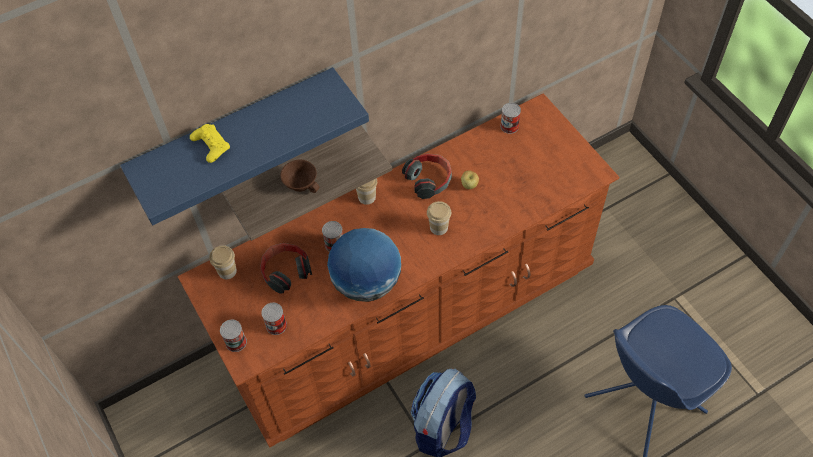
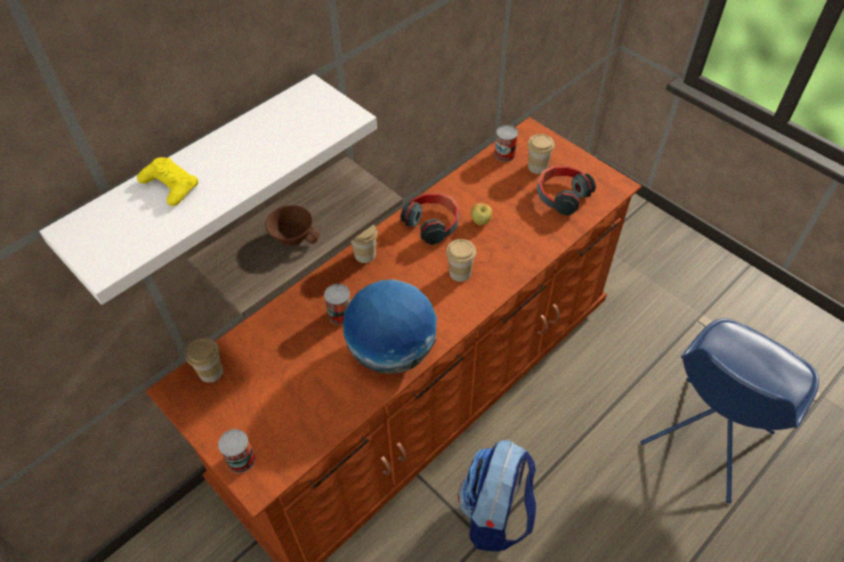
camera: 15 degrees left, 5 degrees down
(235, 134) = (199, 177): blue shelf -> white shelf
(276, 325) = (290, 427): can -> none
(285, 271) = (286, 357): headphones -> headphones (561, 196)
(534, 143) = (537, 167): none -> cup

